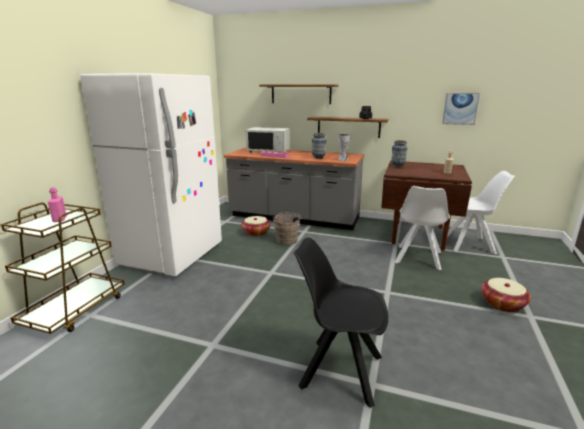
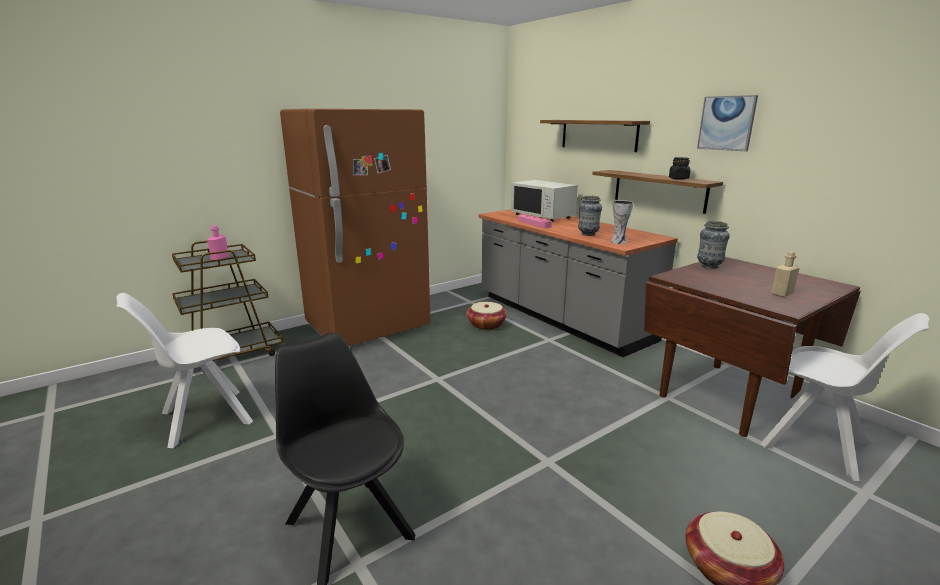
camera: 35 degrees right, 0 degrees up
(173, 256) = (368, 327): white fridge -> brown fridge
(287, 240) = (511, 344): brown bucket -> none
(418, 258) = (673, 432): white chair -> white chair (203, 419)
(460, 108) = (864, 172): picture -> picture (726, 123)

